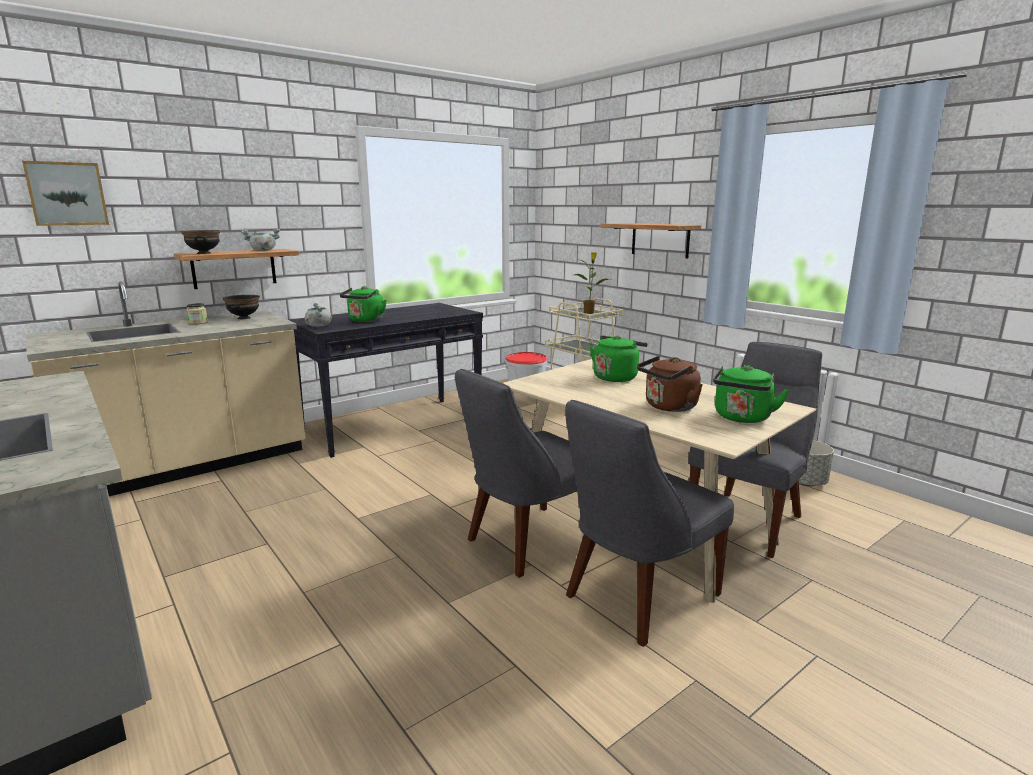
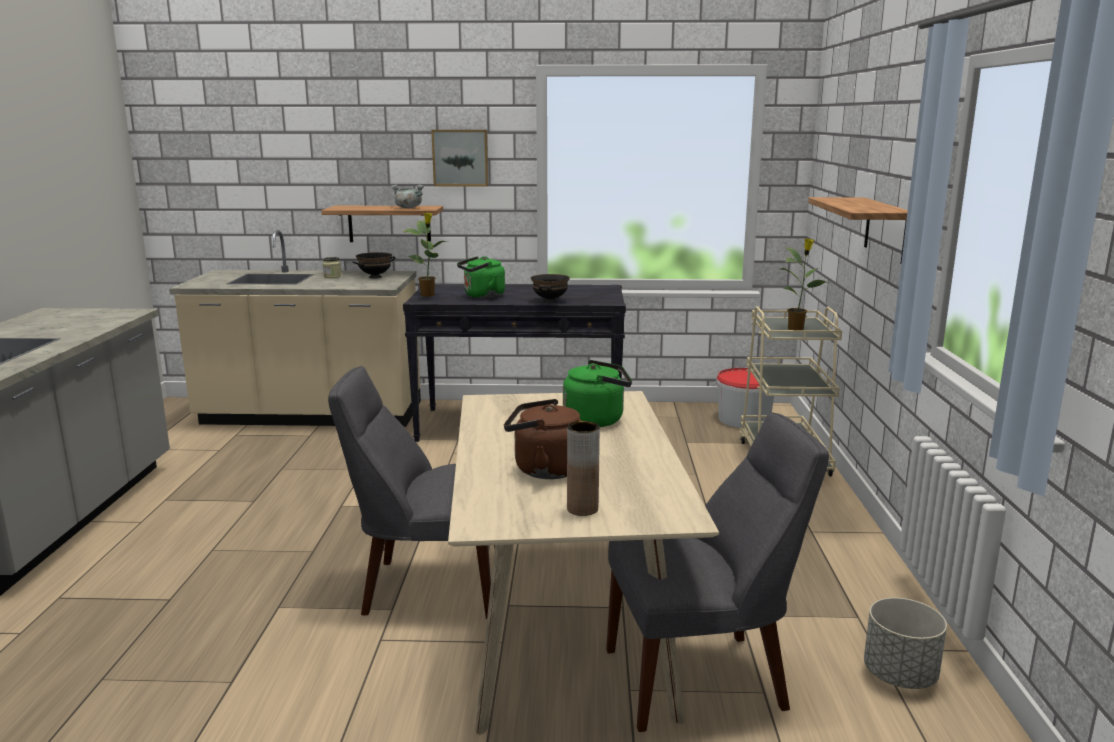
camera: 40 degrees right, 0 degrees up
(67, 194) = (252, 148): picture -> picture (460, 157)
(204, 253) = (350, 207): black bowl -> black bowl (550, 301)
(318, 326) = (428, 295): grey cooking pot -> potted plant
(637, 597) = (420, 687): grey chair -> none
(742, 418) = (582, 509): green kettle -> brown vase

